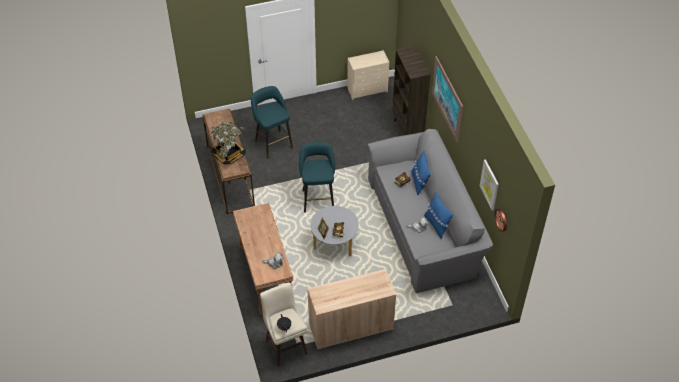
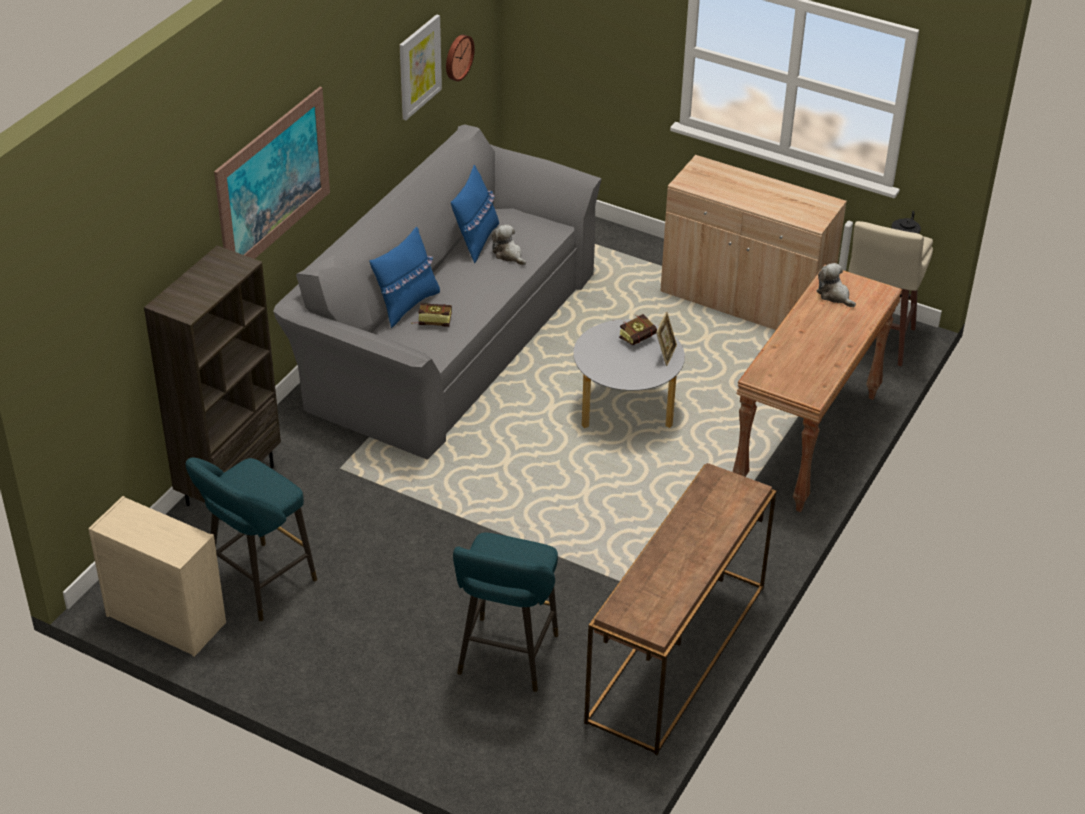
camera: 135 degrees left, 10 degrees down
(229, 154) = (709, 520): potted plant -> none
(318, 198) = (559, 494): turquoise stool -> turquoise stool (257, 585)

